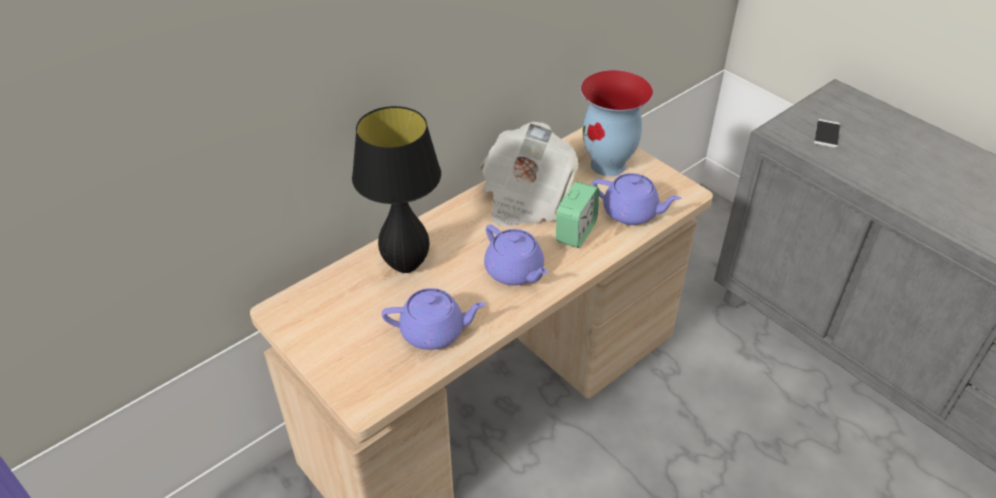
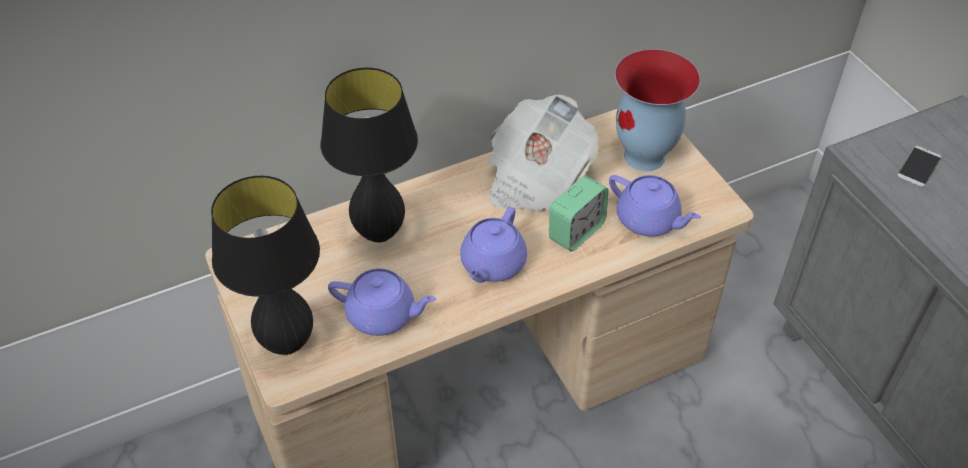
camera: 15 degrees right, 5 degrees up
(354, 374) = (287, 344): none -> black table lamp
(515, 271) = (492, 264): purple teapot -> purple teapot turned 45 degrees clockwise

